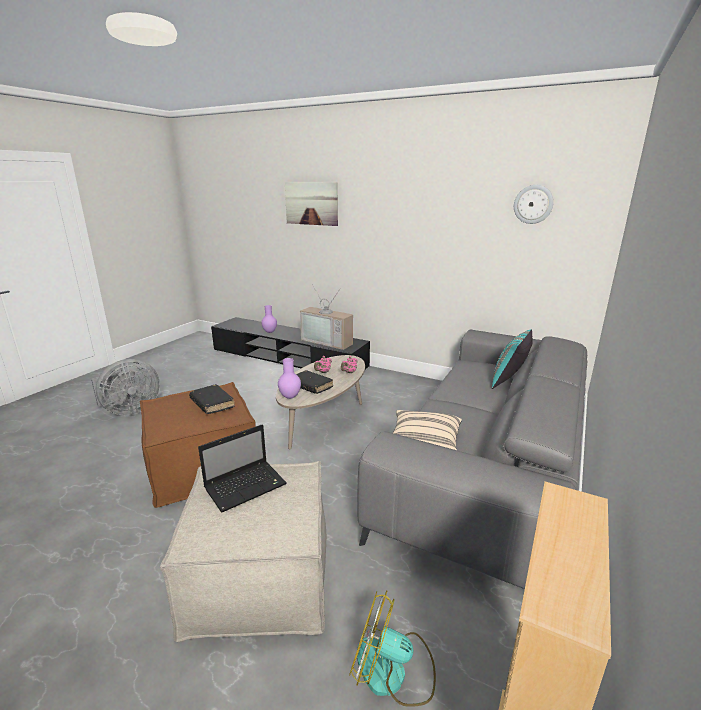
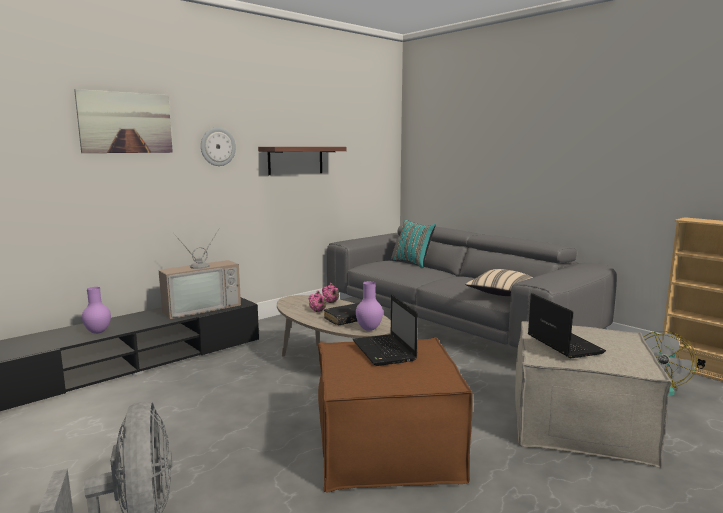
camera: 70 degrees left, 10 degrees down
(212, 404) = (384, 351): black book -> laptop
(445, 240) = (295, 160): none -> shelf
(533, 204) = (354, 124): wall clock -> wall clock (217, 146)

